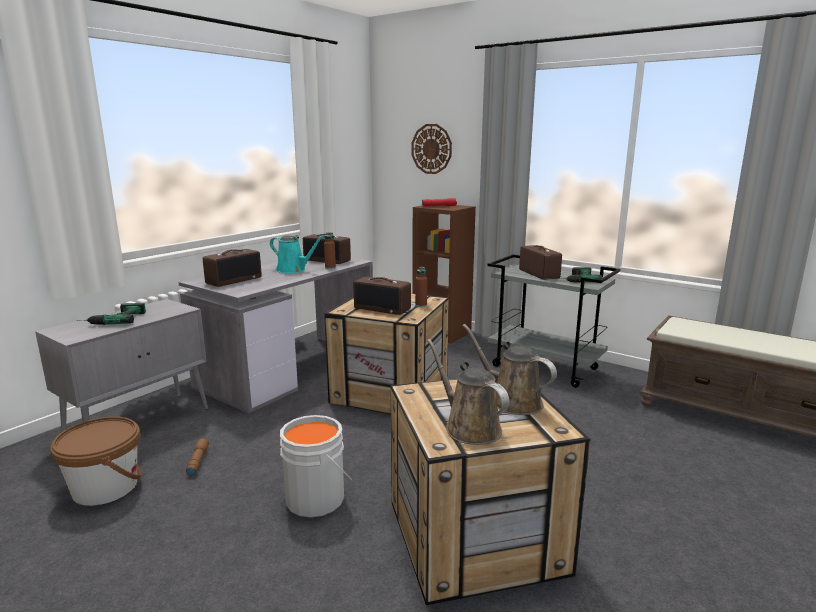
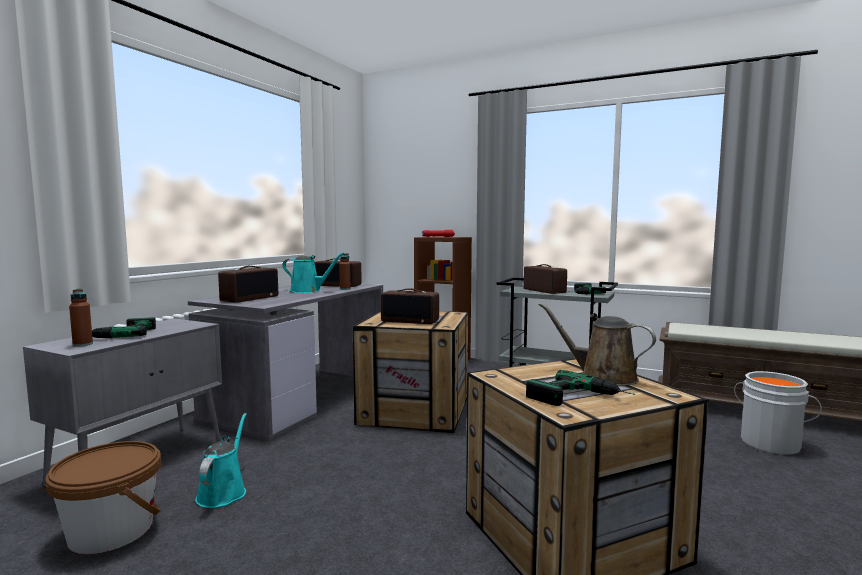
camera: 10 degrees left, 10 degrees down
(197, 461) = (223, 492): brown flashlight -> turquoise watering can
(318, 498) = (381, 516): grey bucket -> grey bucket (770, 443)
(421, 305) = (446, 317): brown bottle -> brown bottle (82, 344)
(431, 149) = (426, 187): wall clock -> none
(469, 427) = (580, 398): brown watering can -> power drill

